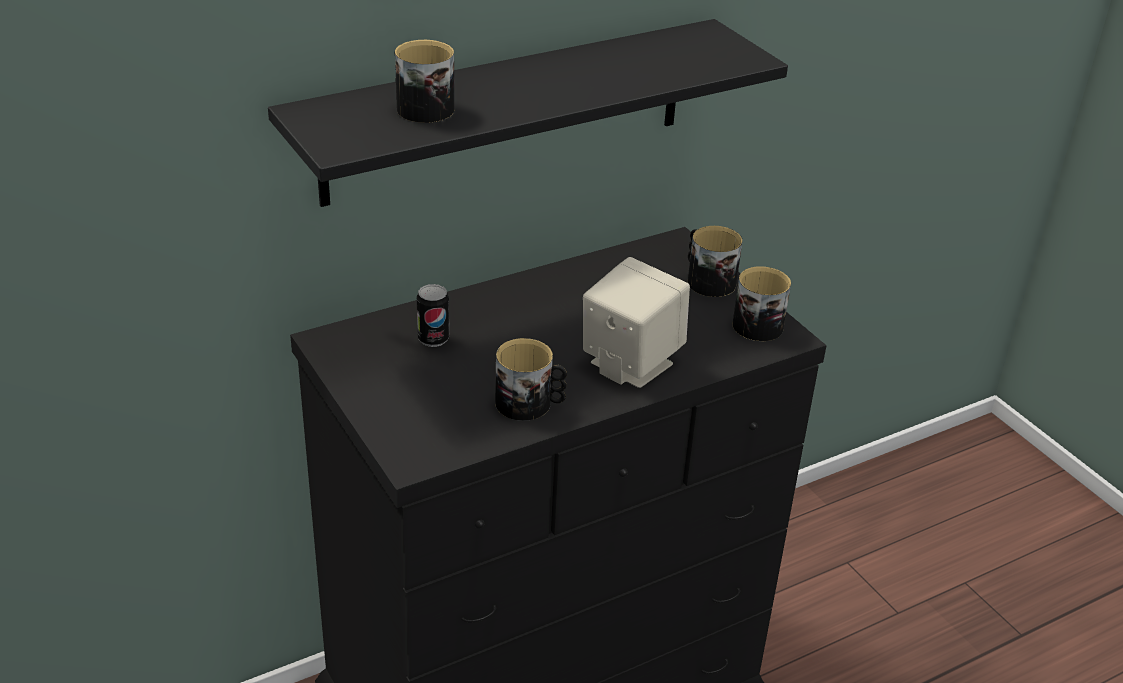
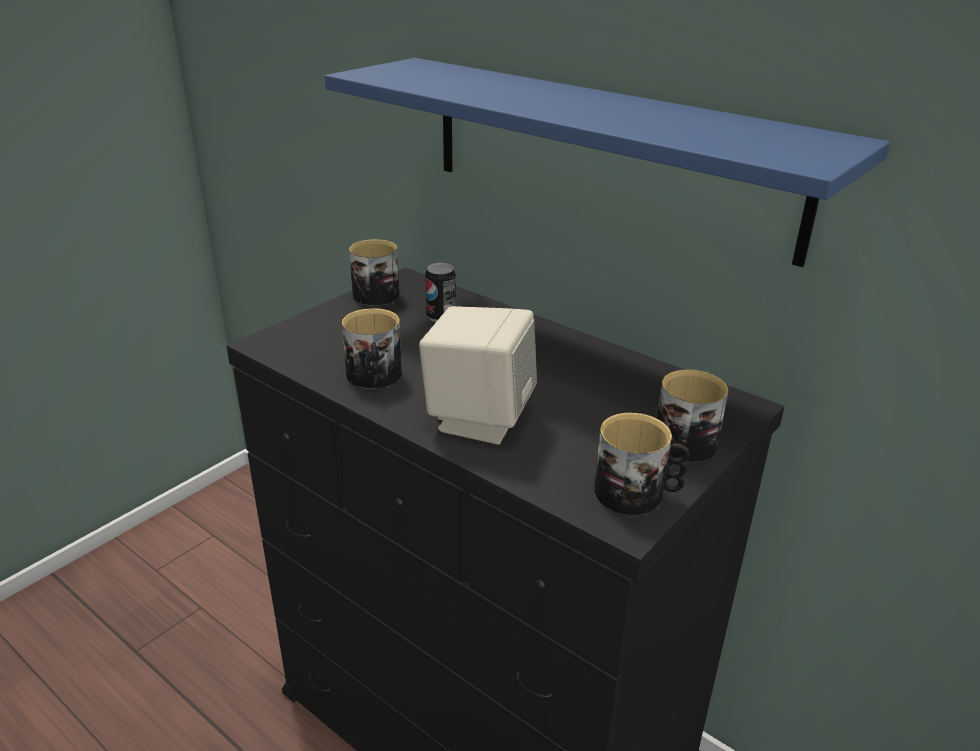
camera: 70 degrees right, 5 degrees down
(420, 106) = (465, 81): mug -> mug (379, 292)
(507, 111) = (606, 153): black shelf -> blue shelf

